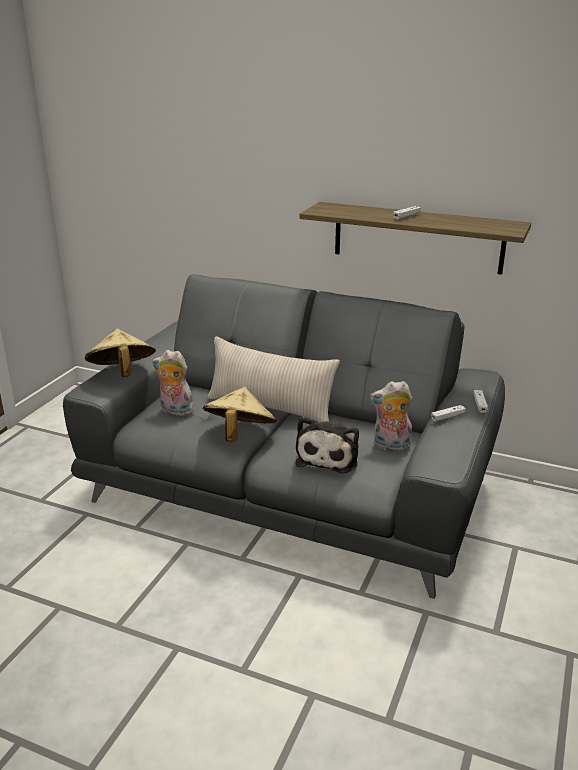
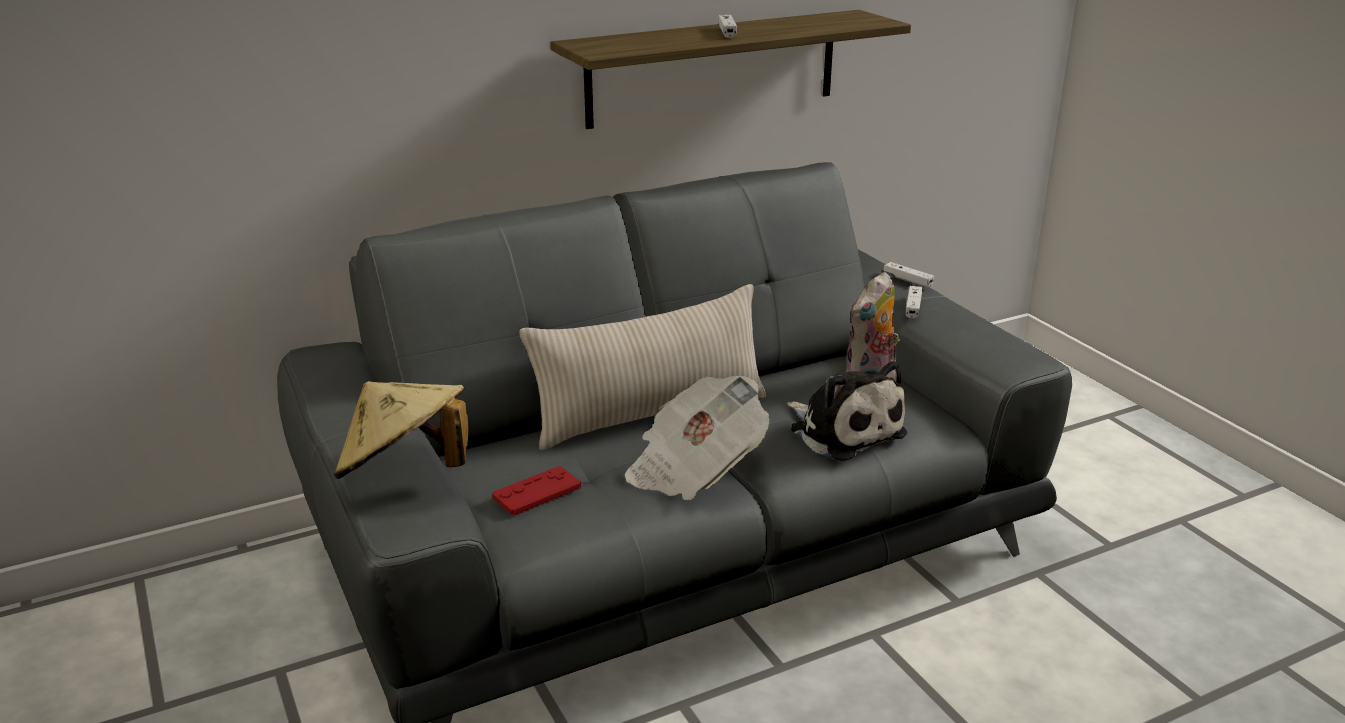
camera: 50 degrees left, 0 degrees up
(175, 411) = (537, 492): plush toy -> red game controller
(239, 435) = (694, 469): beige hat -> newspaper

